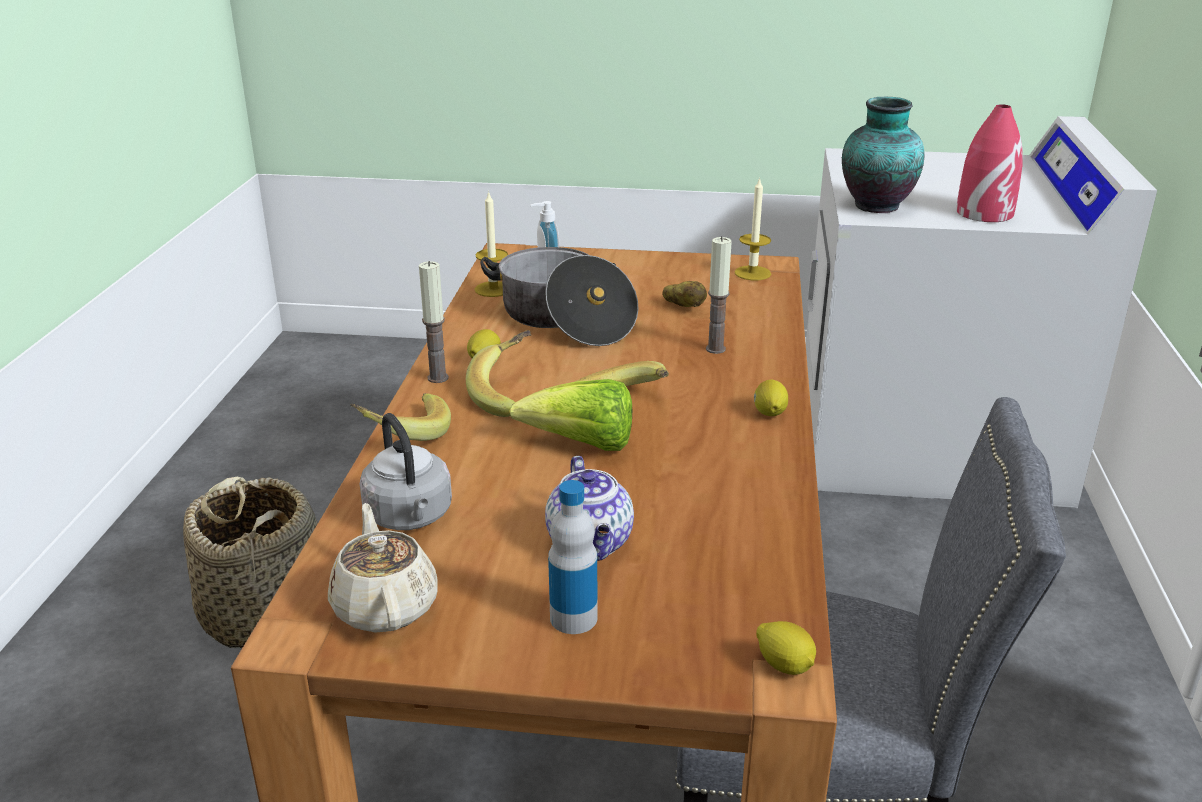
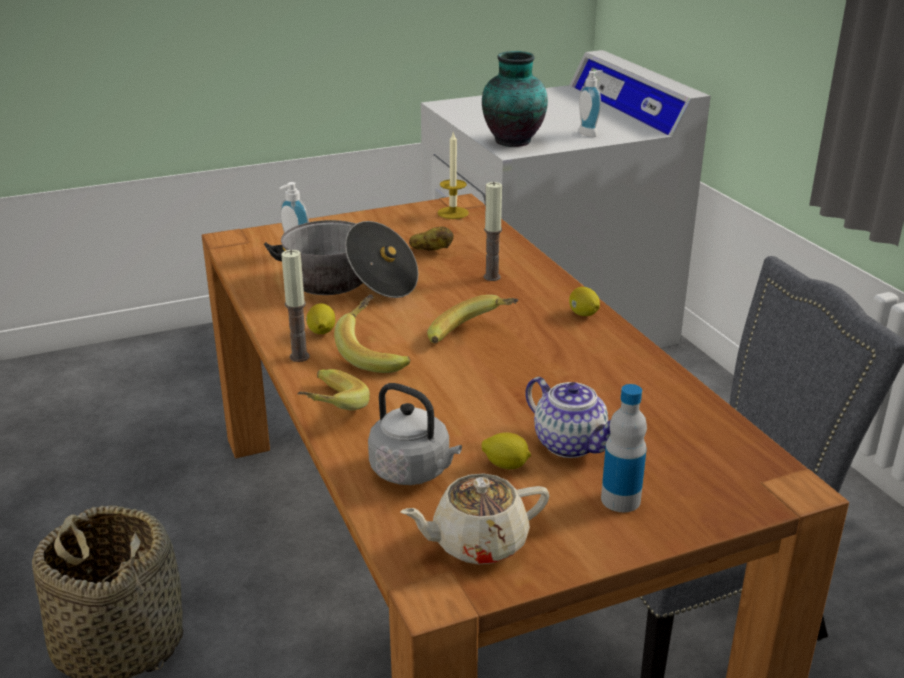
camera: 30 degrees left, 0 degrees up
(385, 605) = (477, 542): beige teapot -> beige teapot turned 60 degrees counterclockwise
(493, 289) = (257, 272): candle -> none
(582, 445) = (479, 376): lettuce -> none
(785, 665) = (784, 479): lemon -> lemon (506, 465)
(984, 213) = (590, 133): red vase -> soap dispenser

